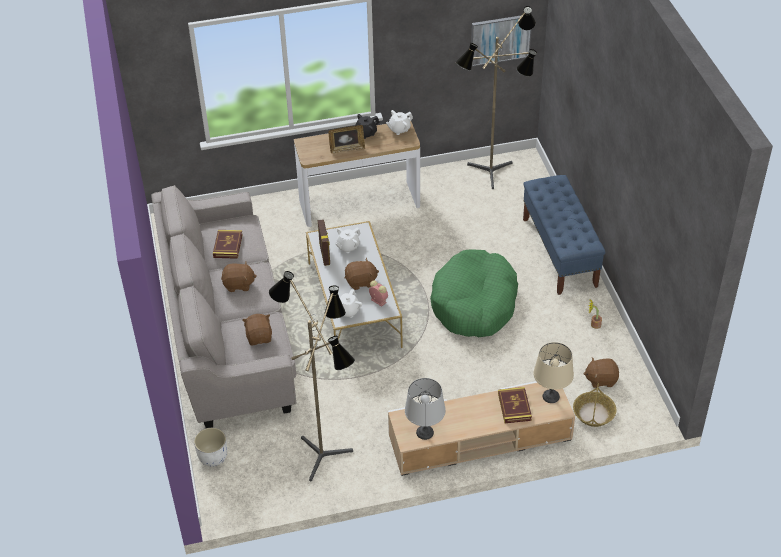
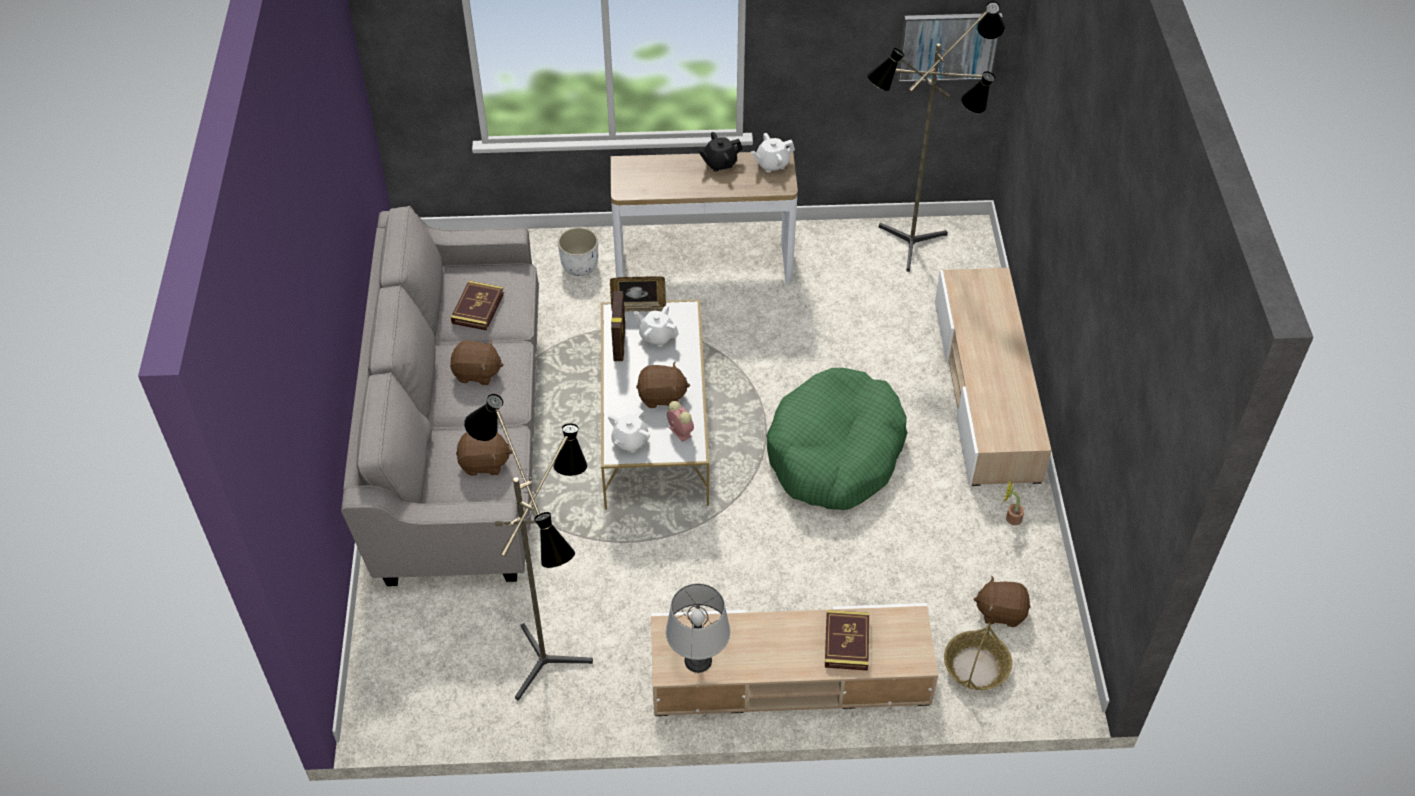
camera: 10 degrees right, 5 degrees up
(212, 456) = (384, 633): white planter -> white planter (579, 265)
(259, 337) = (484, 463): brown plush toy -> brown plush toy turned 90 degrees clockwise
(347, 149) = (685, 184): picture frame -> picture frame (638, 307)
(347, 247) = (656, 336): white teapot -> white teapot turned 60 degrees clockwise
(551, 396) = (908, 634): beige table lamp -> none
(559, 252) = (985, 390): blue bench -> beige tv stand

